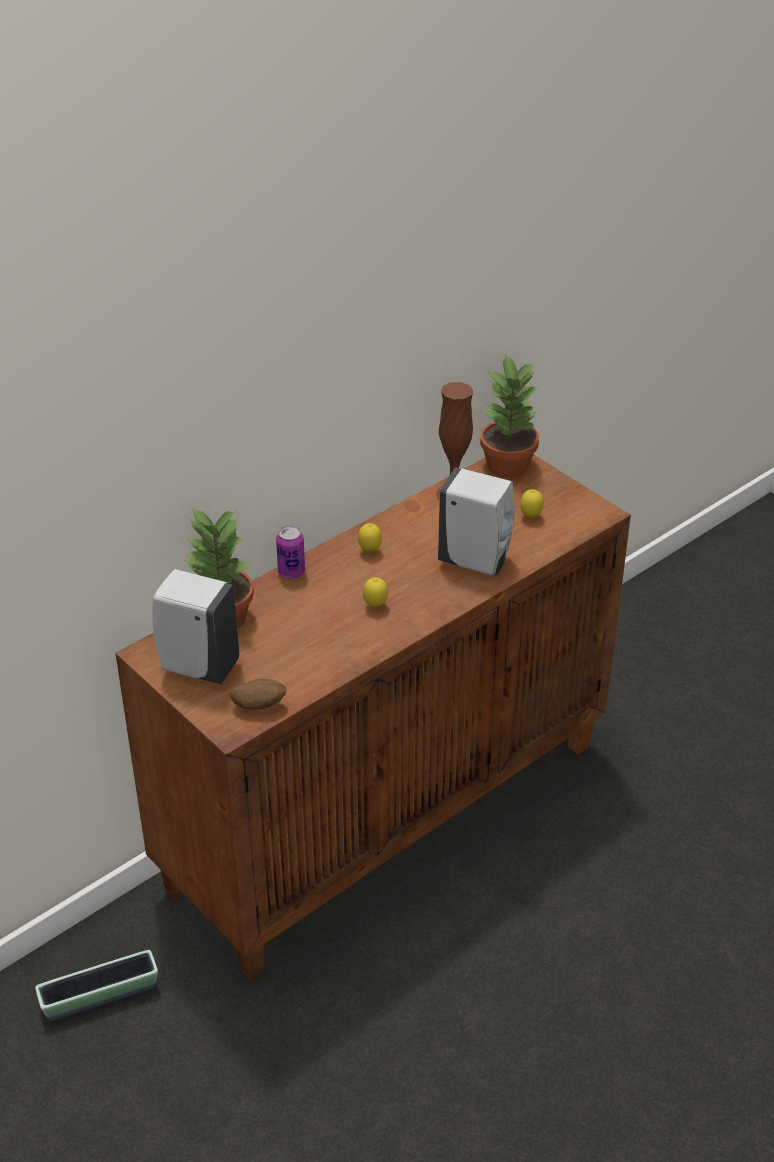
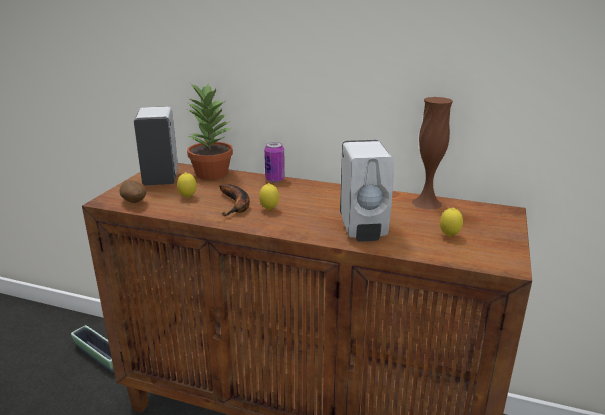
camera: 60 degrees right, 15 degrees down
(341, 626) = (236, 205): none -> banana
(370, 551) = (325, 194): lemon -> lemon (188, 197)
(508, 464) = (495, 212): potted plant -> none

